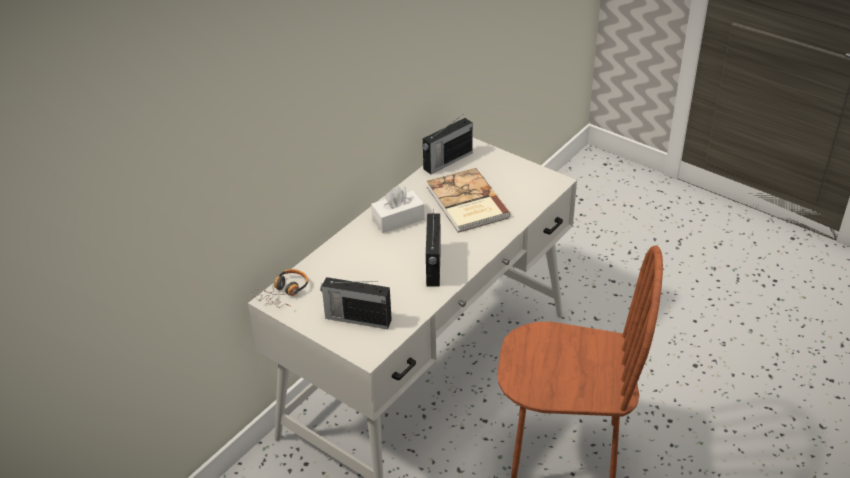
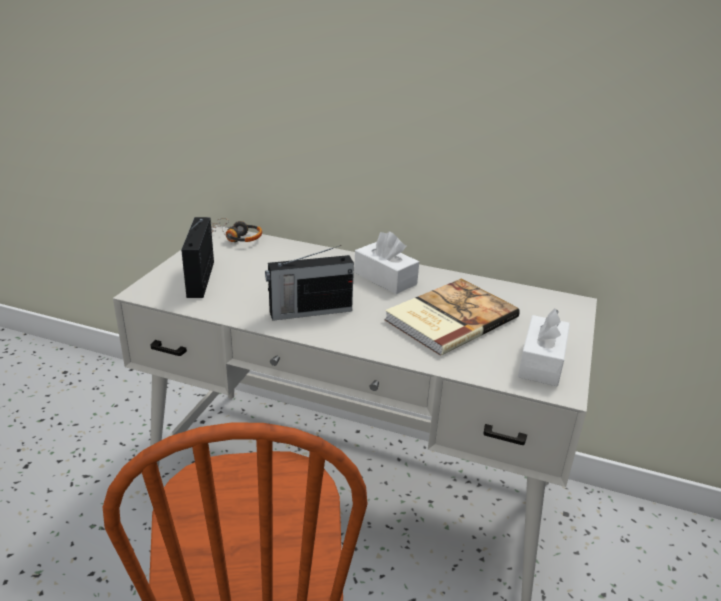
camera: 70 degrees right, 10 degrees down
(447, 161) = (524, 294): radio -> none
(528, 180) = (541, 362): none -> white tissue box

